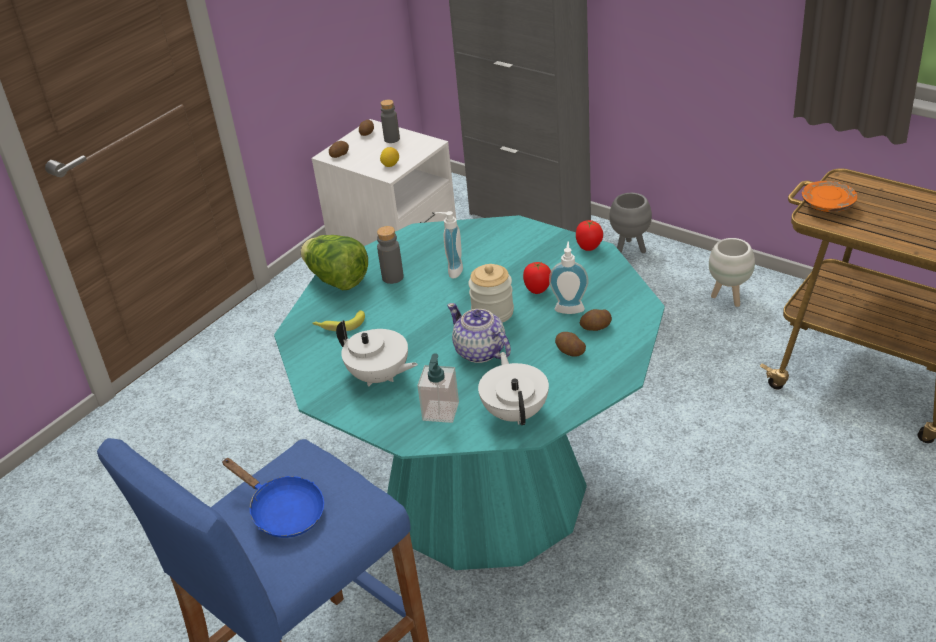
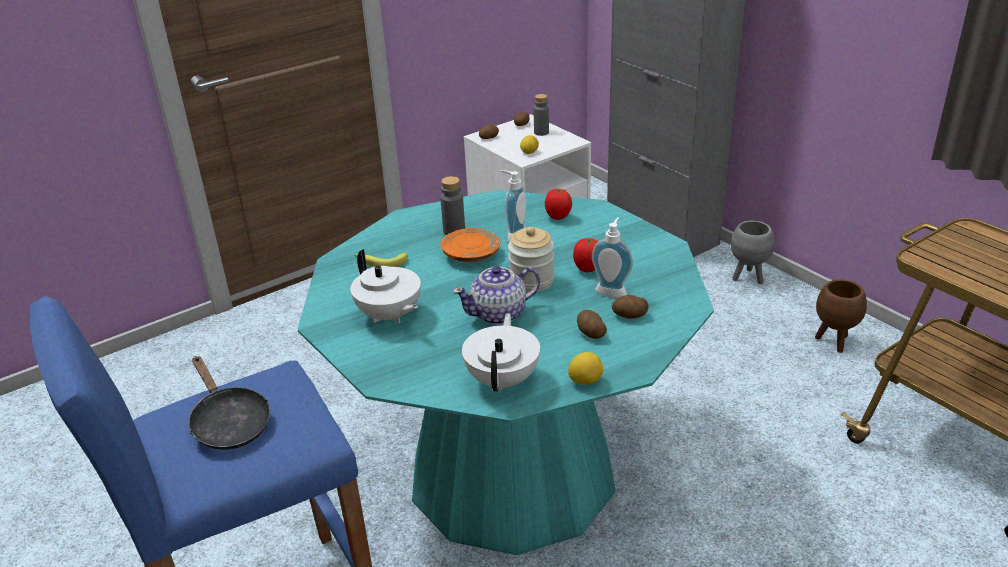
camera: 15 degrees right, 5 degrees down
(282, 511) = (229, 423): blue frying pan -> black frying pan
(337, 280) = (402, 224): lettuce -> none
(440, 411) = (429, 361): soap dispenser -> none
(480, 352) = (499, 314): teapot -> teapot turned 90 degrees counterclockwise
(586, 397) = (585, 381): none -> lemon
(589, 248) = (659, 241): tomato -> tomato (558, 217)
(729, 297) = (834, 342): white planter -> brown planter
(827, 205) = (943, 249): orange plate -> orange plate (471, 254)

